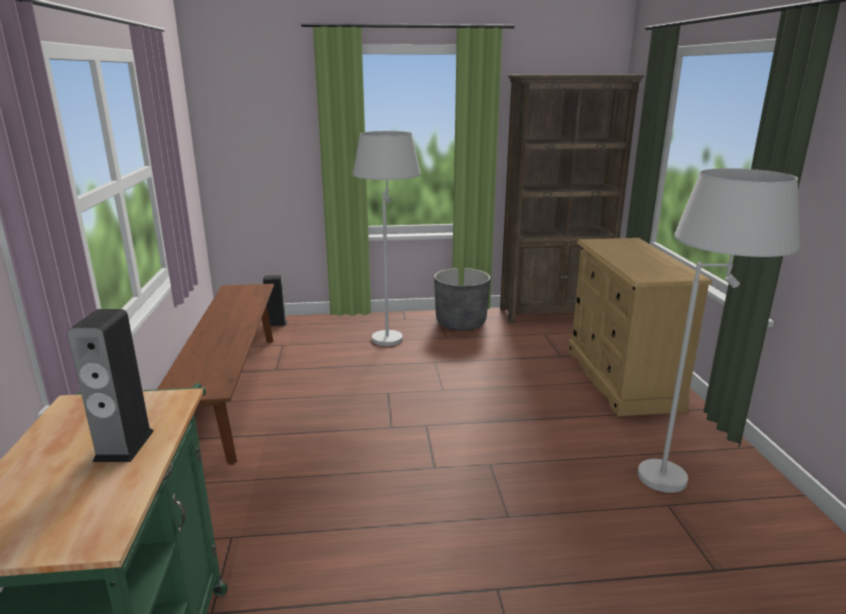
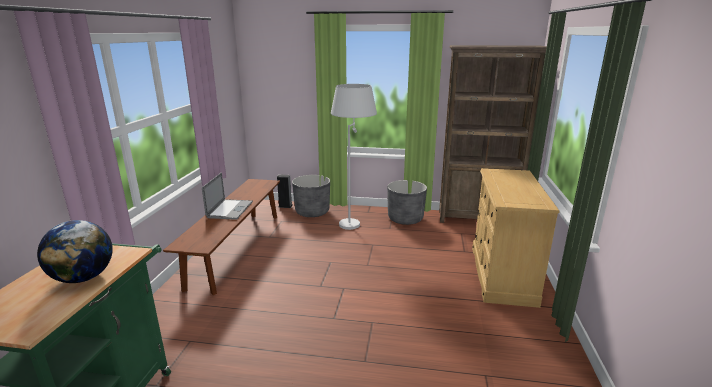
camera: 15 degrees right, 0 degrees up
(124, 445) = (84, 278): speaker -> globe
(222, 331) = (230, 209): none -> laptop
(322, 327) = (312, 212): none -> grey planter
(688, 477) = (513, 357): white floor lamp -> none

